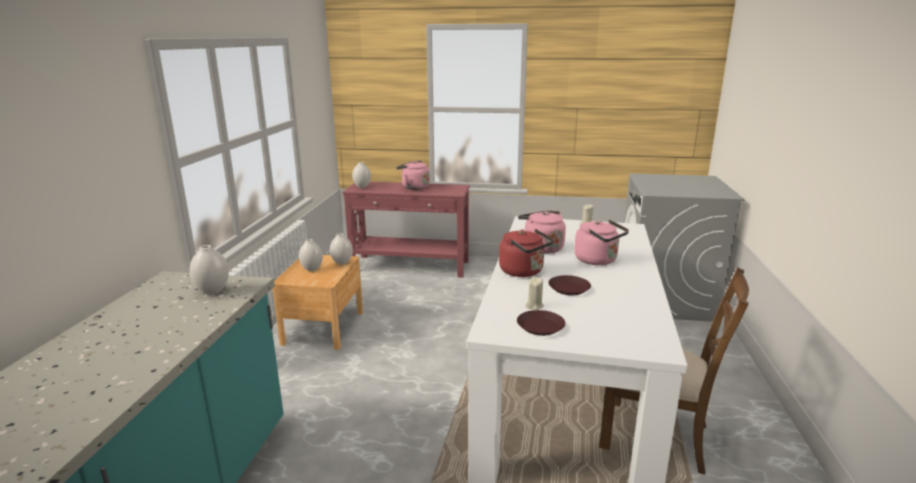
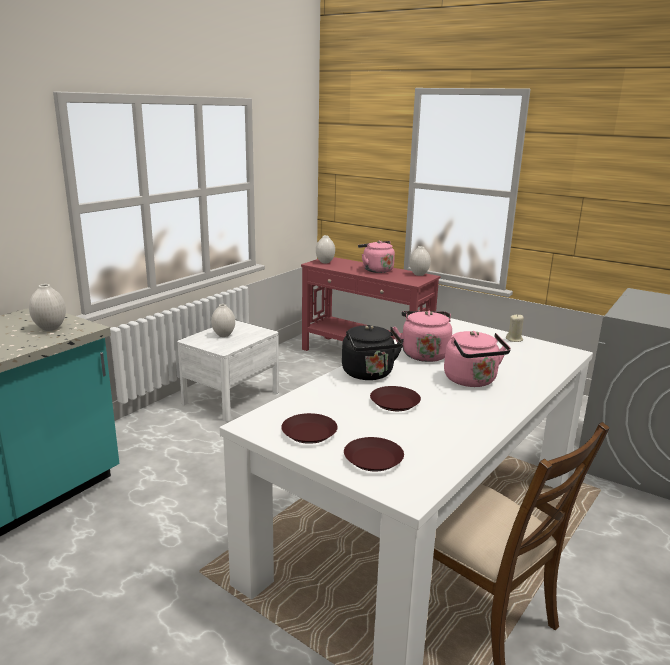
camera: 25 degrees right, 0 degrees up
(323, 327) = (231, 397): brown nightstand -> white nightstand
(342, 262) = (257, 334): white vase -> white vase (419, 274)
(524, 272) = (369, 374): red kettle -> black kettle
(534, 305) = (332, 410): beige candle -> none
(608, 333) = (374, 459): none -> brown plate

